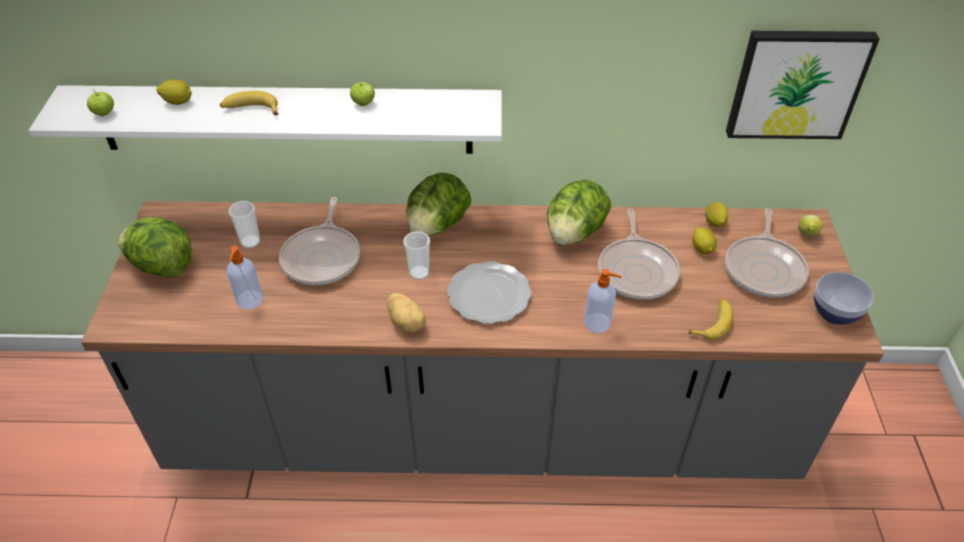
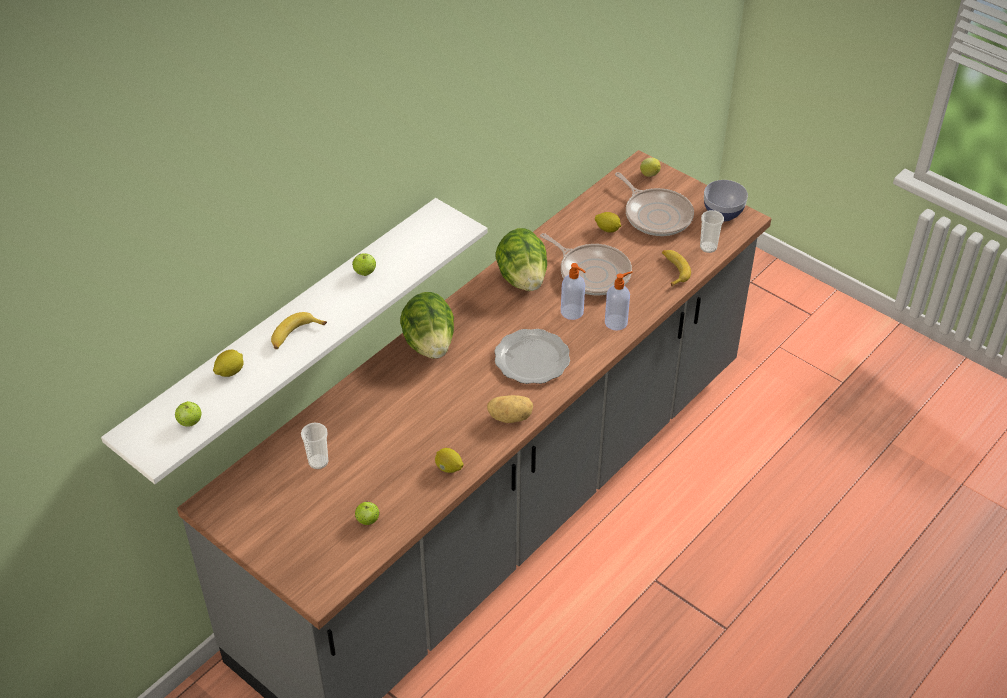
camera: 50 degrees left, 0 degrees up
(162, 266) = (283, 531): lettuce -> none
(211, 306) = (368, 520): none -> apple
(249, 300) = (388, 494): soap dispenser -> soap dispenser (572, 312)
(322, 257) = (388, 427): frying pan -> none
(419, 273) = (468, 382): cup -> cup (708, 247)
(714, 223) = (591, 207): lemon -> lemon (449, 468)
(796, 83) = (603, 70): picture -> none

